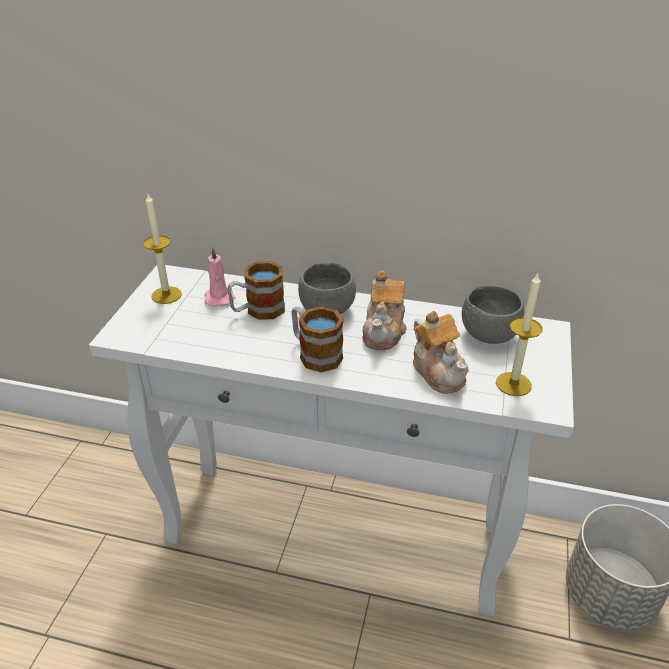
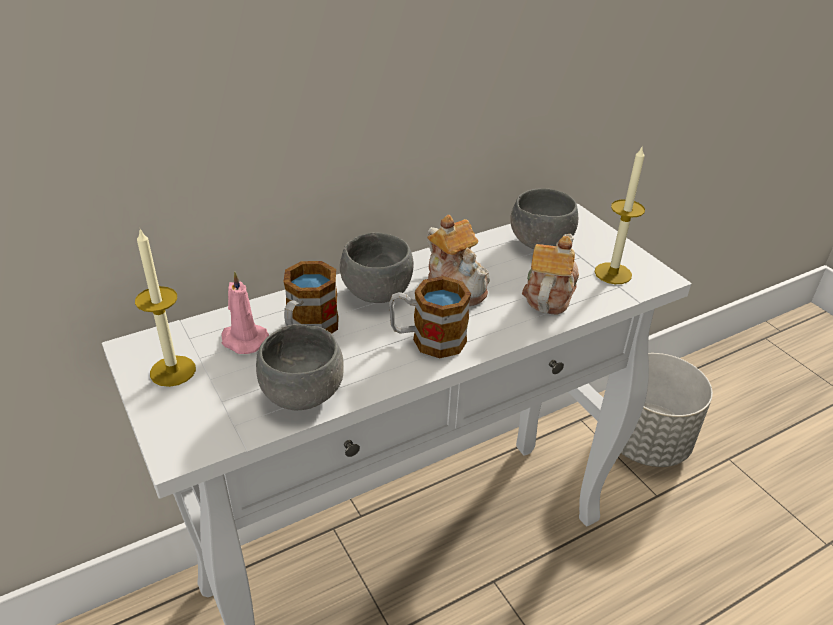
camera: 45 degrees left, 0 degrees up
(207, 342) = (302, 393): none -> grey bowl
(438, 371) = (548, 294): teapot -> teapot turned 90 degrees counterclockwise

